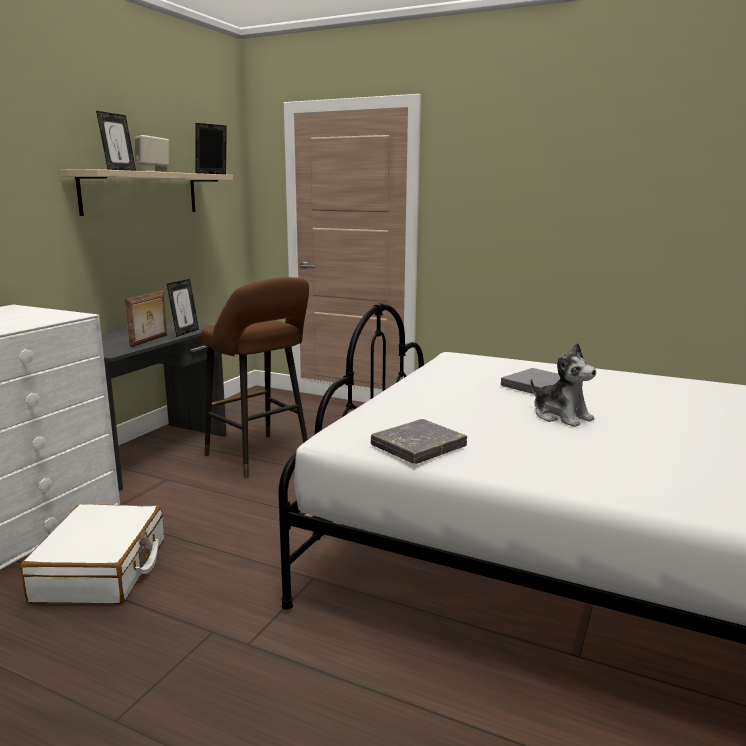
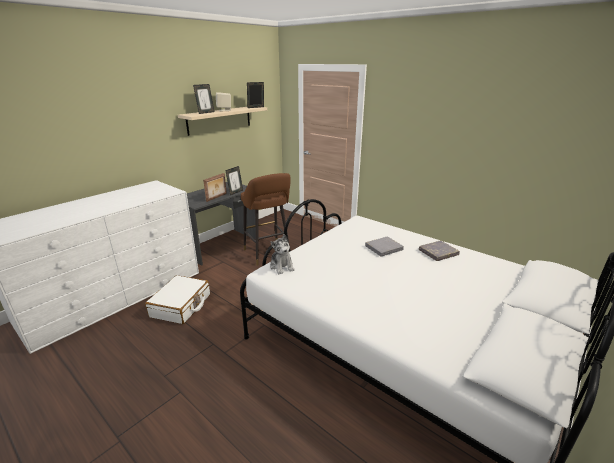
camera: 15 degrees right, 10 degrees up
(418, 447) = (297, 283): grey book -> grey book (438, 253)
(561, 416) = (380, 272): plush toy -> plush toy (282, 266)

